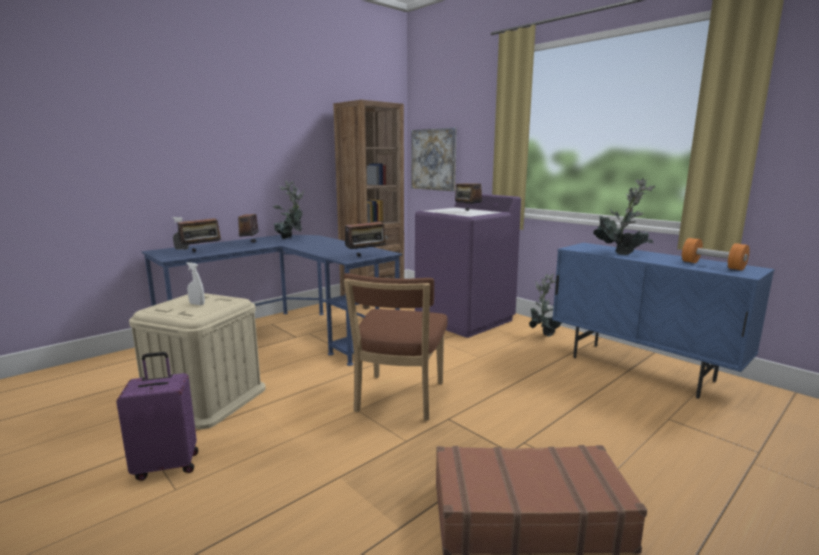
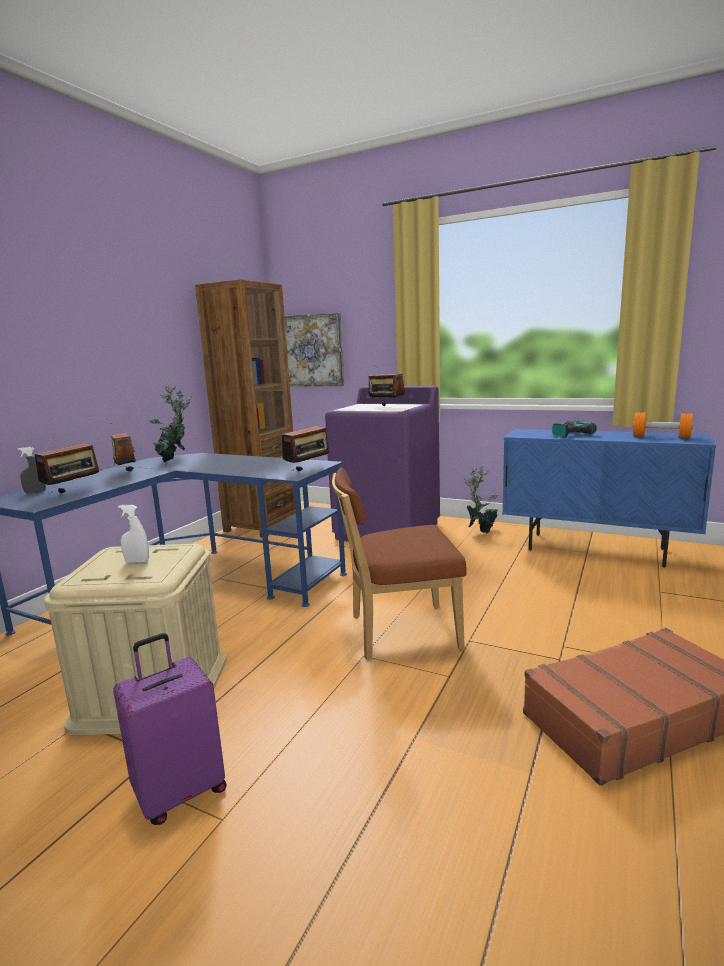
camera: 20 degrees left, 0 degrees up
(398, 399) = (398, 632): brown chair -> brown chair turned 90 degrees clockwise
(622, 253) = (568, 434): potted plant -> power drill

